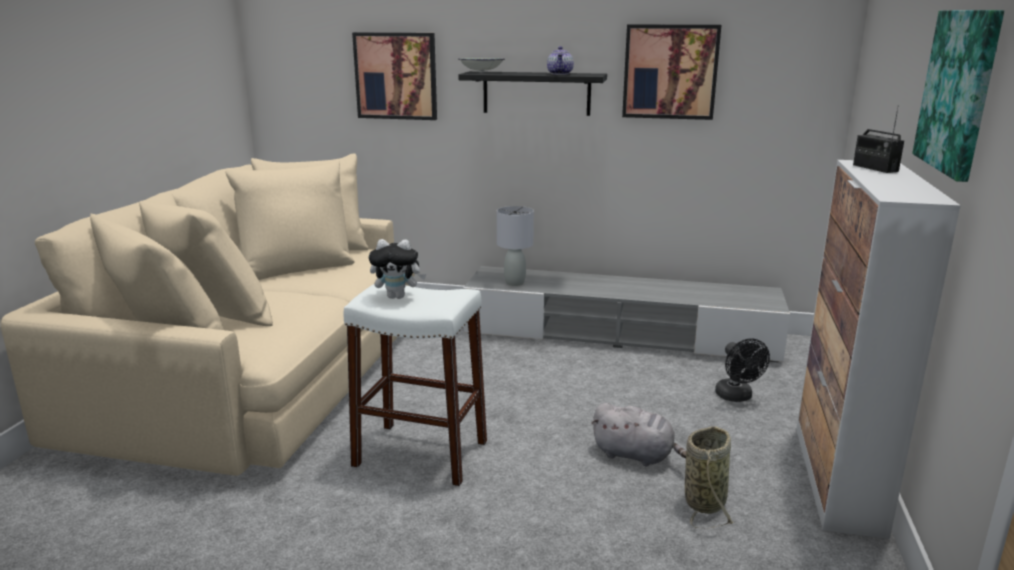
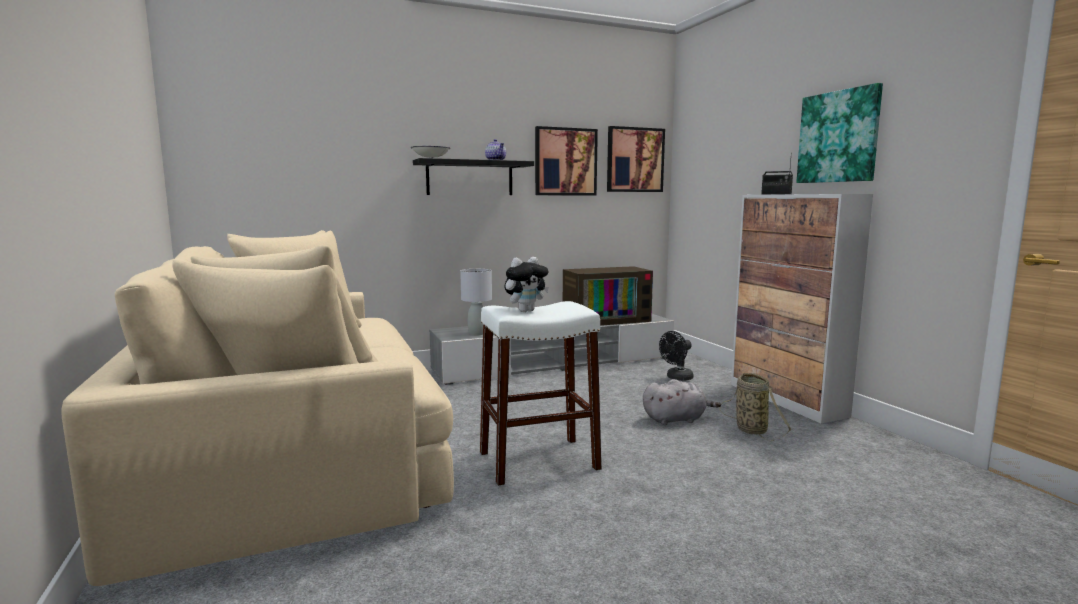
camera: 35 degrees left, 10 degrees down
(396, 76) = (343, 164): picture -> picture (635, 160)
(698, 292) = (606, 319): none -> television
(737, 397) = (677, 378): black fan -> black fan turned 105 degrees clockwise

